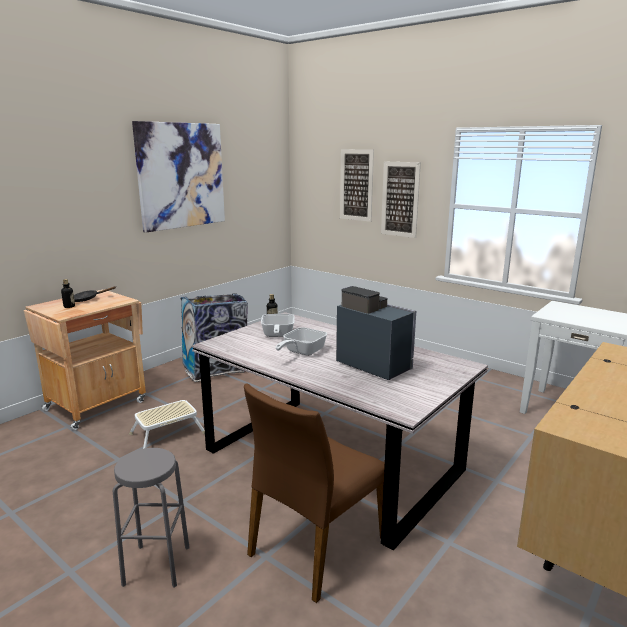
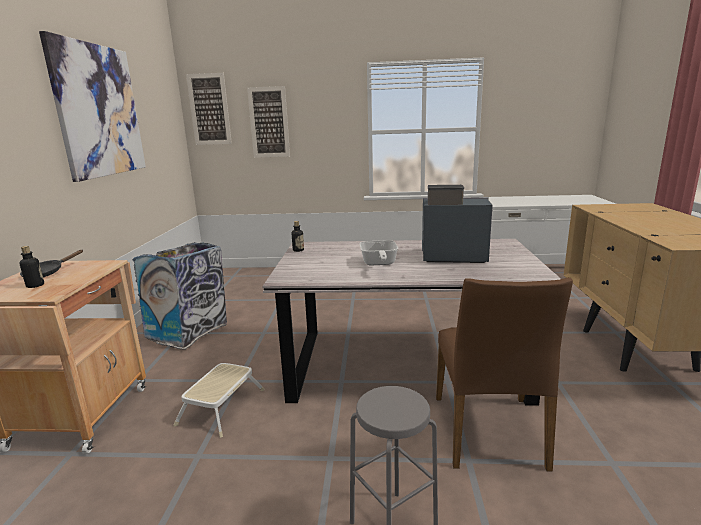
camera: 35 degrees left, 0 degrees up
(277, 335) = (328, 258): frying pan -> none
(400, 199) = (318, 132): picture -> picture (209, 109)

